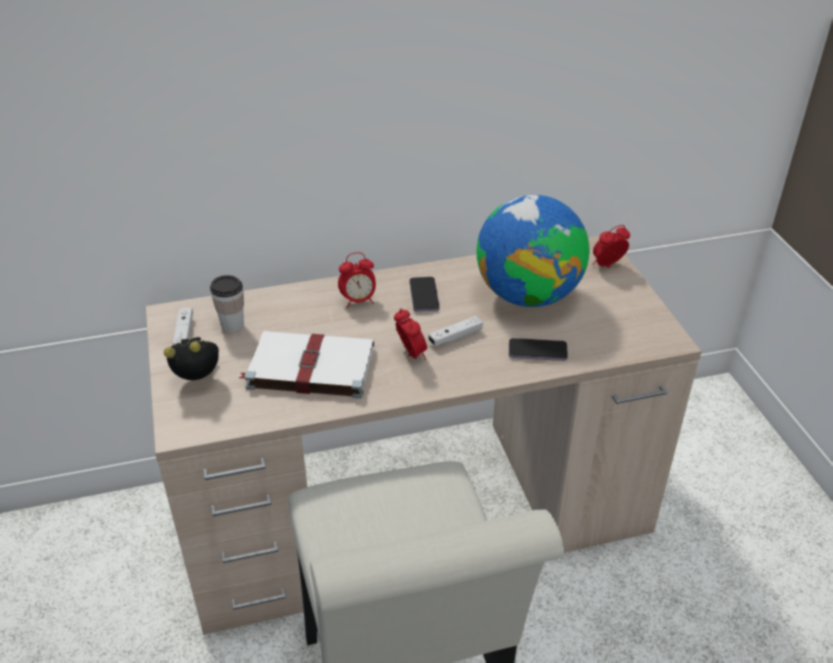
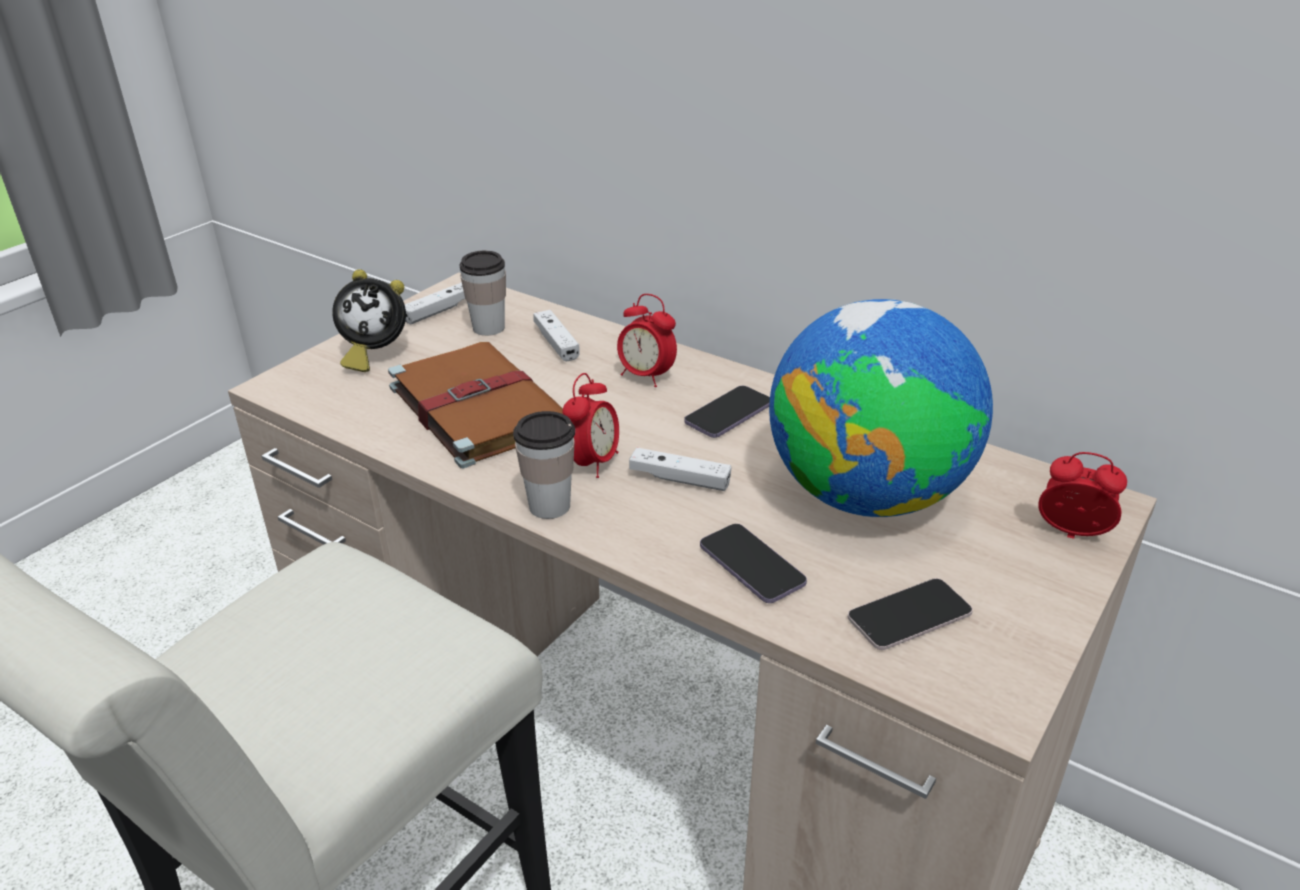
camera: 50 degrees right, 5 degrees down
(200, 379) = (374, 355): alarm clock -> alarm clock turned 135 degrees clockwise
(284, 311) = (556, 343): none -> white game controller
(309, 367) = (476, 406): white book -> brown book
(428, 385) = (549, 506): none -> cup
(608, 330) = (909, 615): none -> phone

